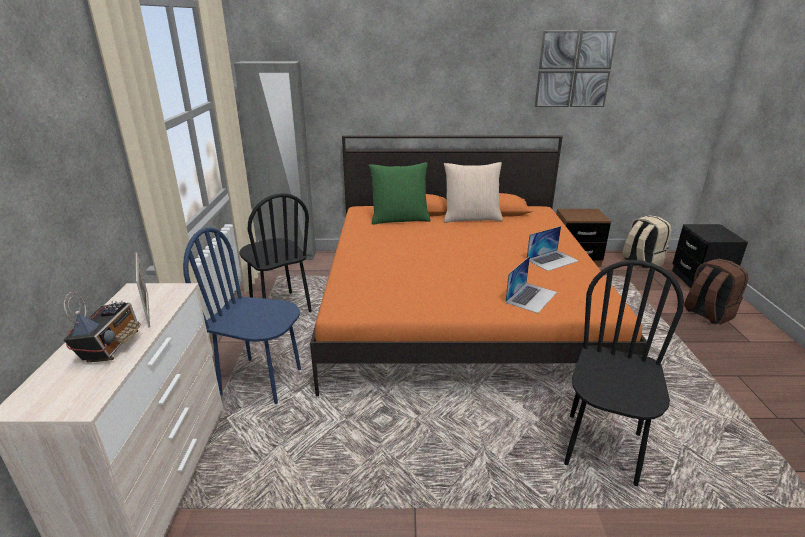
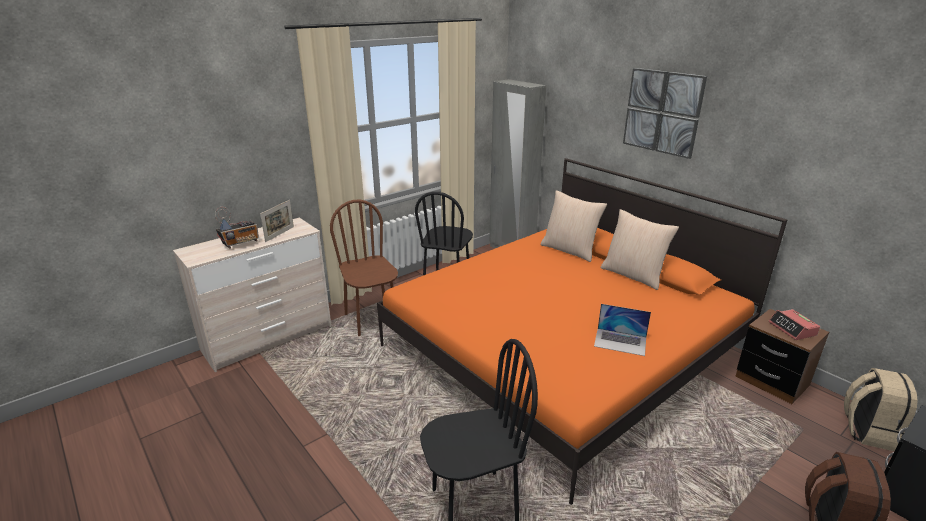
camera: 50 degrees right, 0 degrees up
(261, 381) = (372, 320): blue chair -> brown chair
(400, 219) = (570, 250): green pillow -> beige pillow
(531, 297) = (531, 354): laptop -> none
(574, 69) = (820, 140): picture -> picture (662, 112)
(585, 214) = (792, 329): none -> alarm clock

